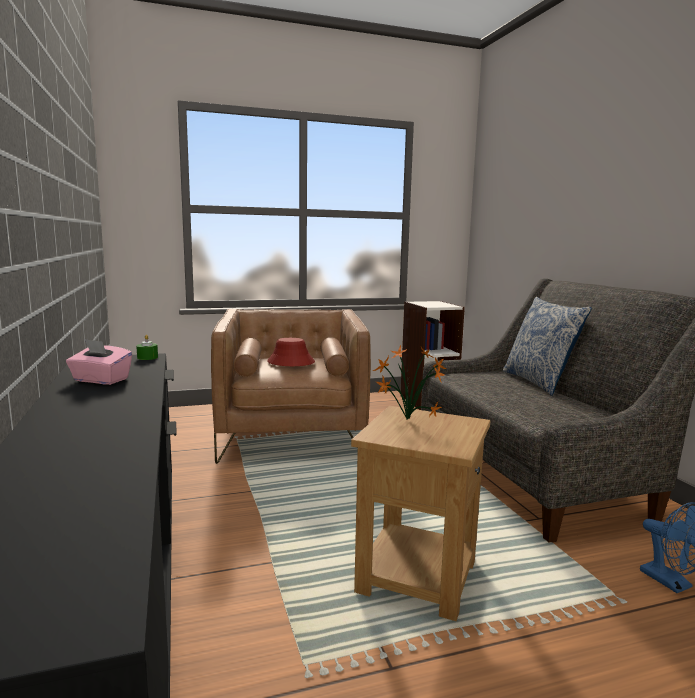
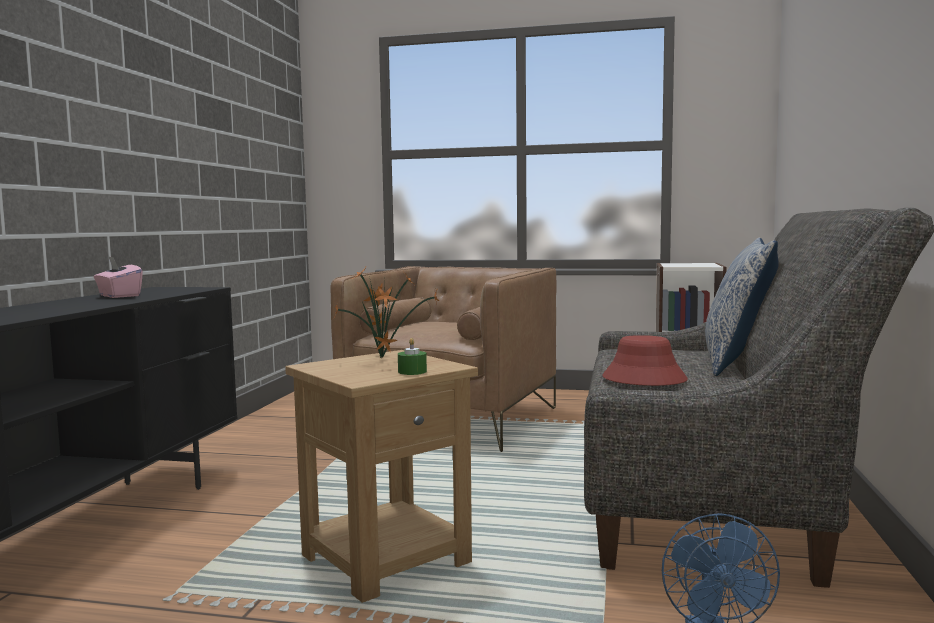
camera: 30 degrees right, 5 degrees down
(147, 357) = (203, 288): green candle -> green candle (412, 372)
(290, 362) = (439, 325): red hat -> red hat (643, 379)

